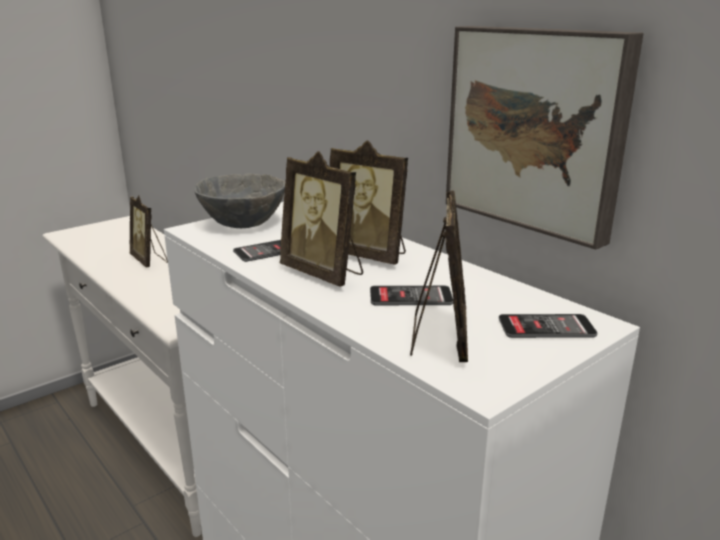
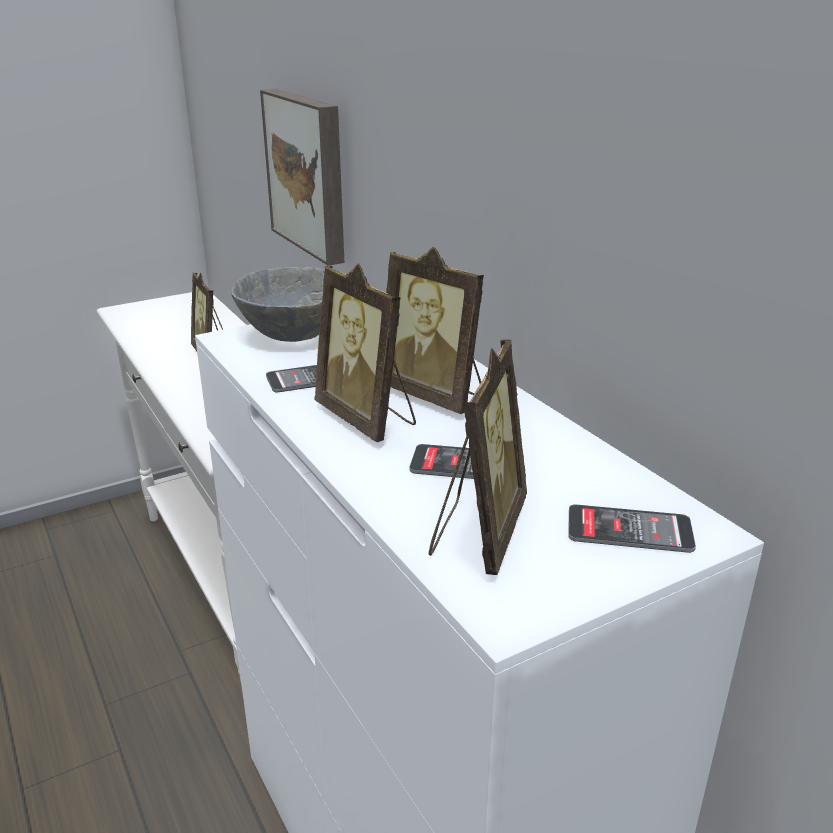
camera: 10 degrees right, 5 degrees up
(536, 129) = (656, 250): picture -> picture (309, 173)

